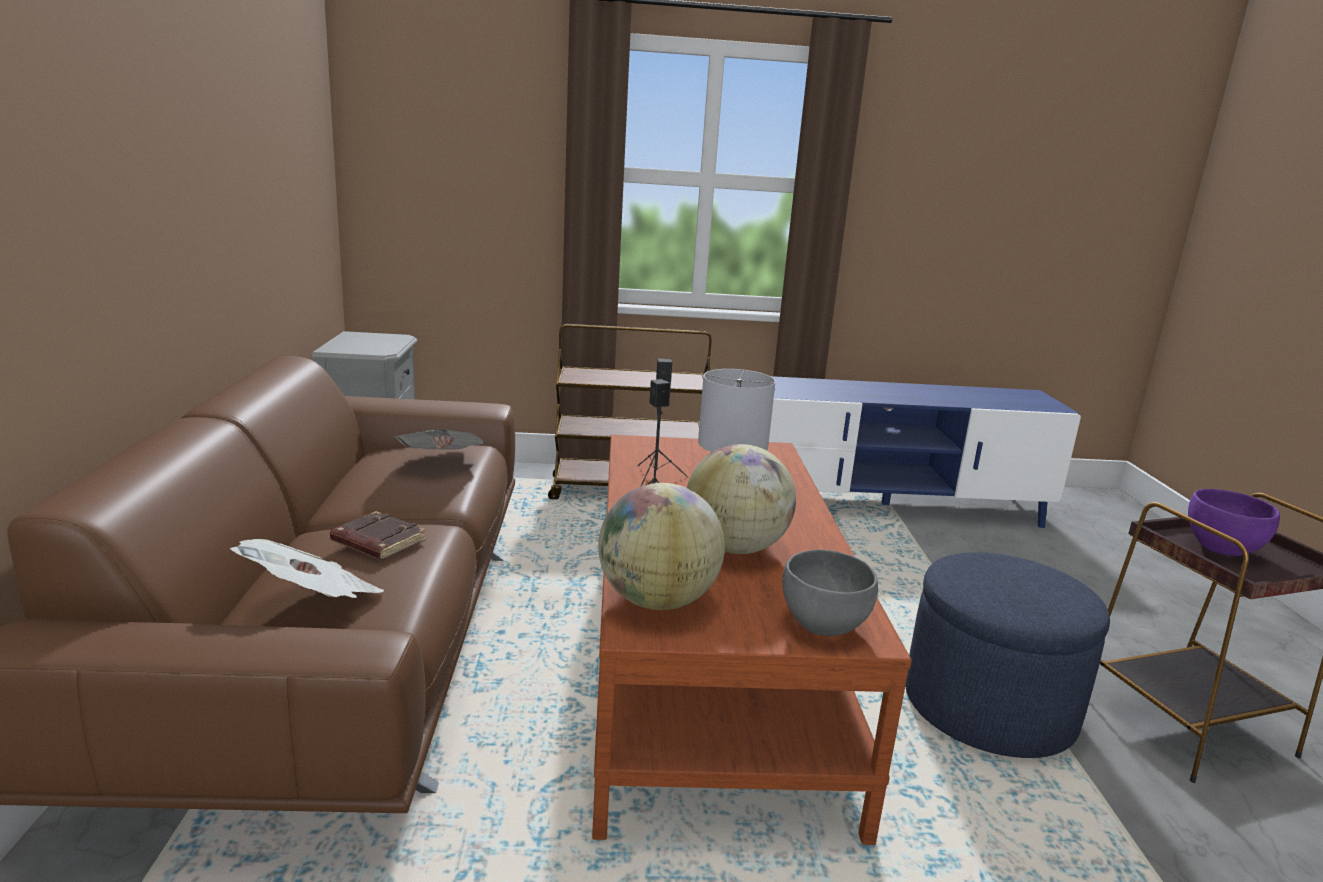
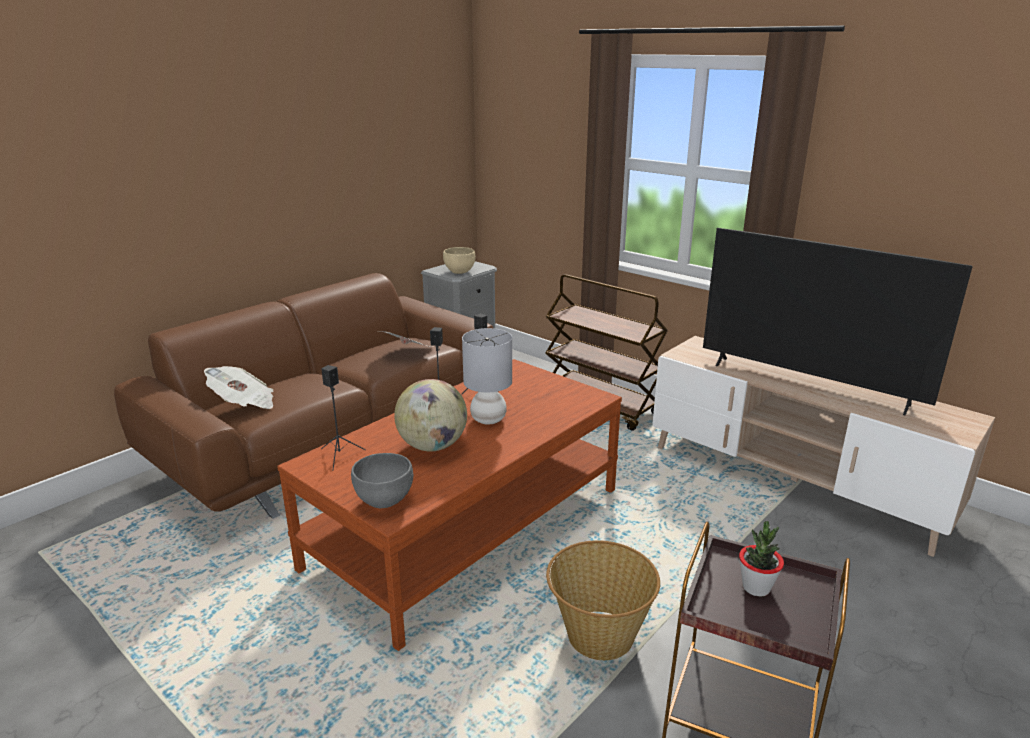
camera: 45 degrees right, 5 degrees up
(375, 346) = (459, 272): none -> beige bowl
(377, 542) = (308, 385): brown book -> none
(657, 601) = (340, 455): globe -> black speaker
(886, 506) = (793, 482): blue tv stand -> beige tv stand
(903, 394) = (807, 384): none -> television
(988, 707) = (599, 636): blue ottoman -> basket
(1221, 549) = (756, 588): purple bowl -> potted plant

